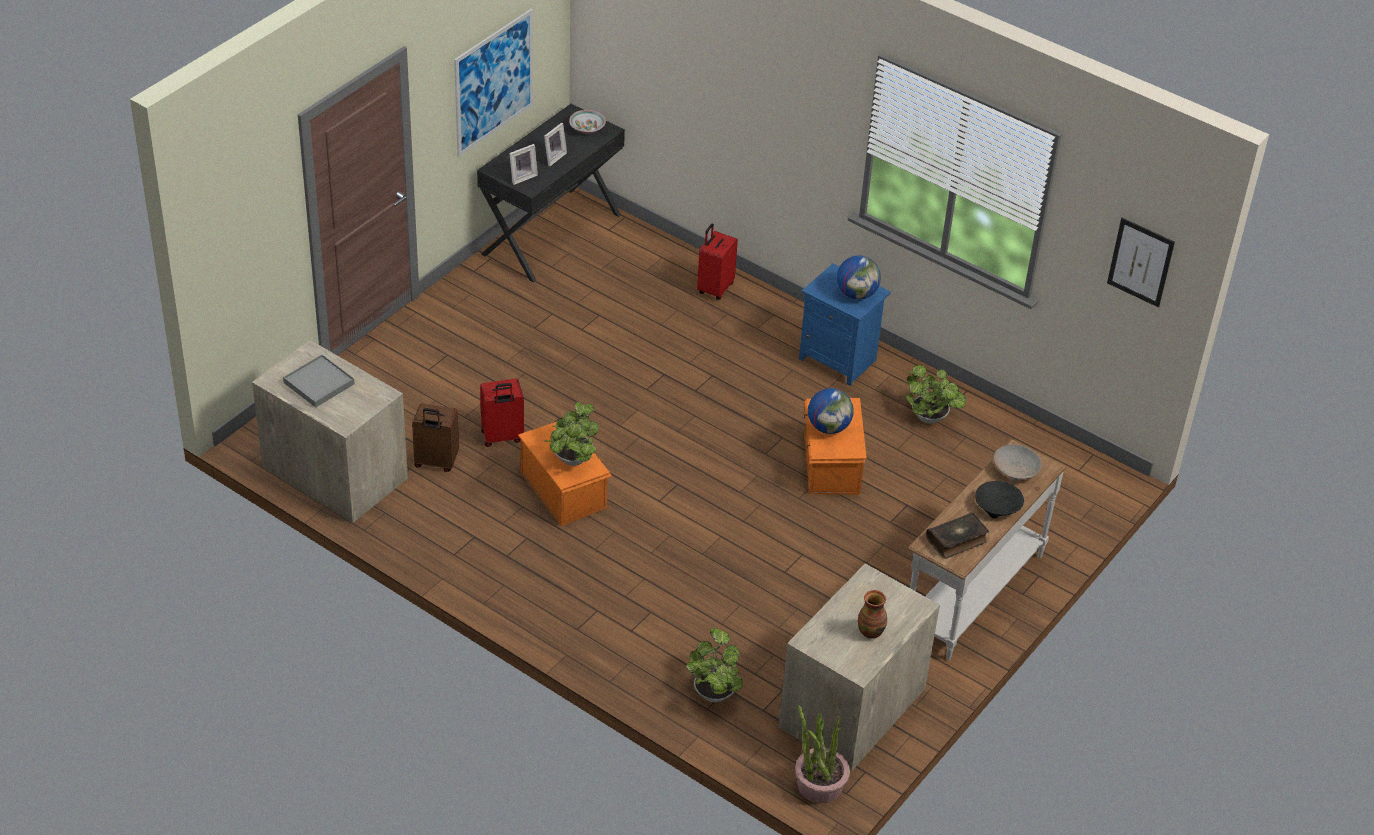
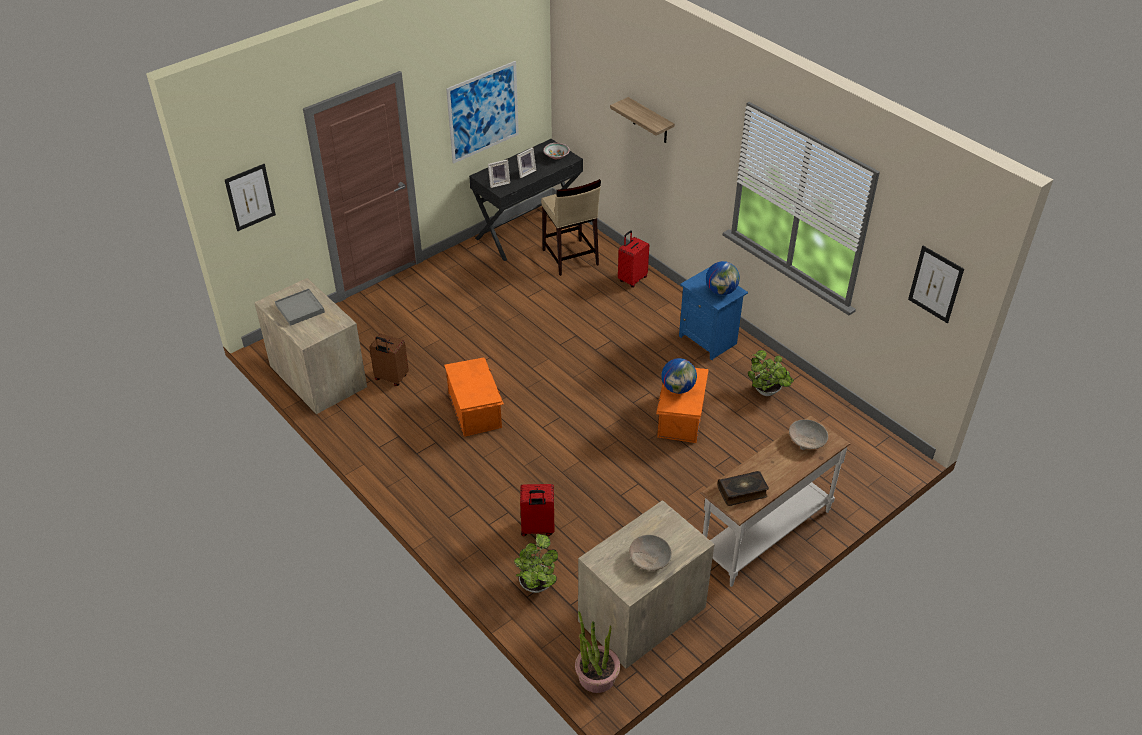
camera: 15 degrees right, 0 degrees up
(235, 240) = (250, 197): none -> picture
(502, 437) = (444, 366): red suitcase -> red suitcase (537, 528)
(572, 461) = (476, 389): potted plant -> none
(621, 267) = (570, 258): none -> beige stool
(733, 78) = (650, 121): none -> shelf
(871, 631) = (650, 558): vase -> beige bowl
(997, 506) = (783, 468): black bowl -> none

